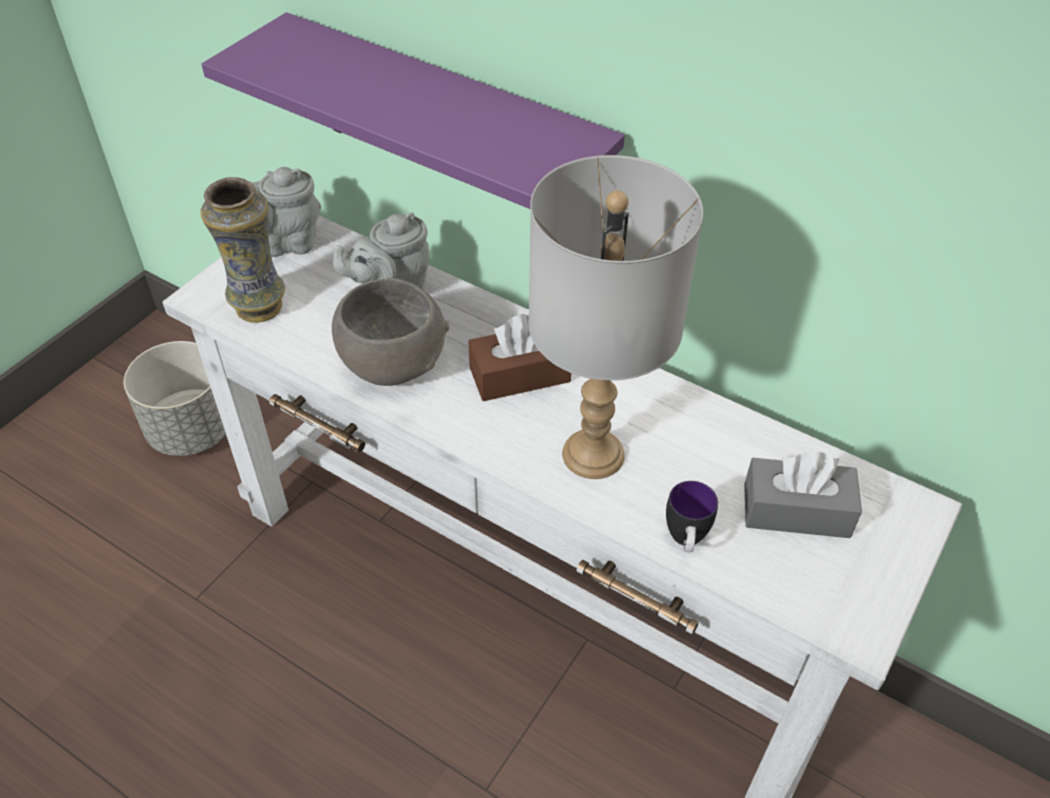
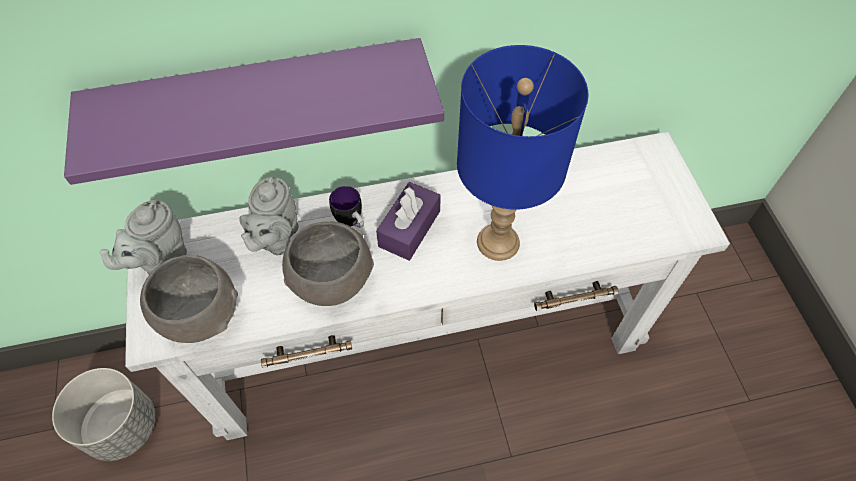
camera: 45 degrees left, 10 degrees up
(259, 306) = (200, 314): vase -> grey bowl
(520, 375) = (409, 228): brown tissue box -> purple tissue box
(594, 455) = (499, 242): grey table lamp -> blue table lamp
(685, 541) = (590, 250): mug -> mug (351, 223)
(796, 511) = (614, 192): grey tissue box -> none

